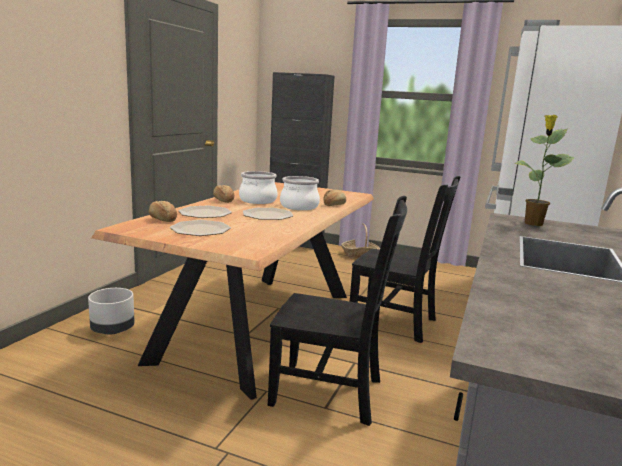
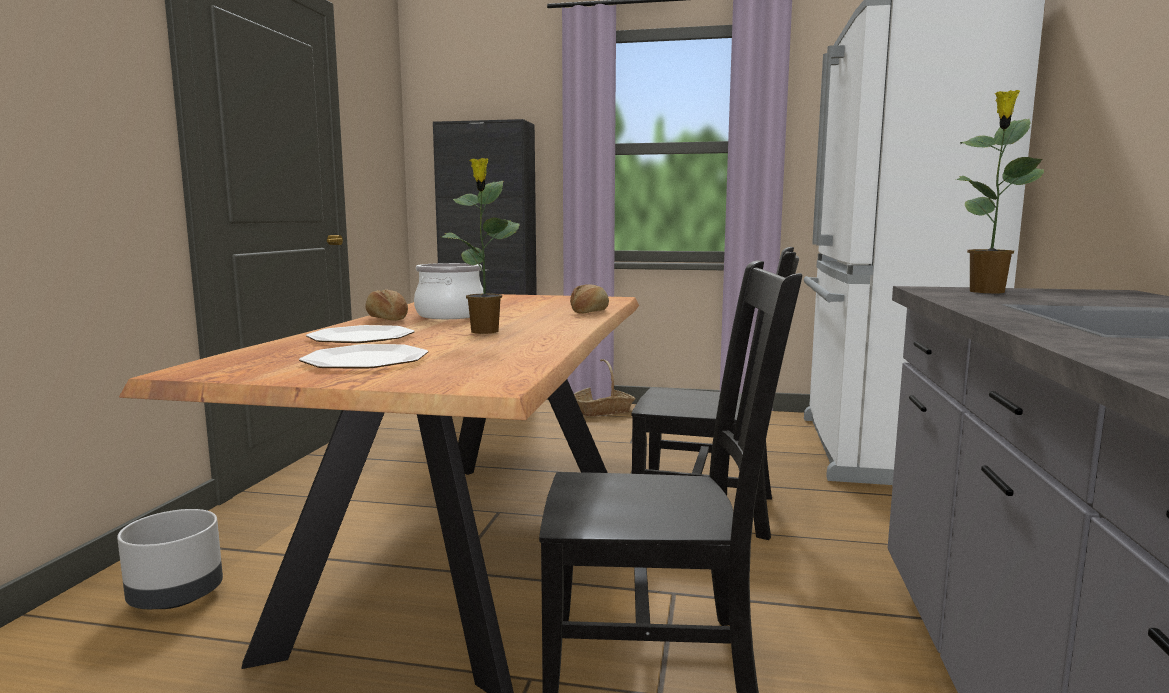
camera: 10 degrees left, 5 degrees down
(162, 220) = (277, 352): bread -> none
(268, 215) = (484, 332): plate -> potted plant
(299, 206) = (530, 318): cooking pot -> none

